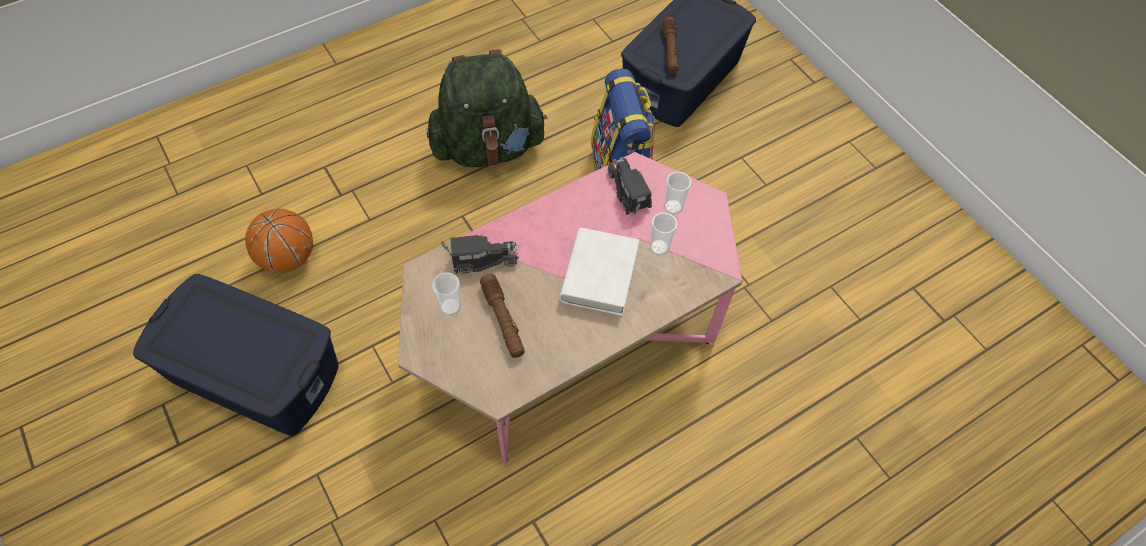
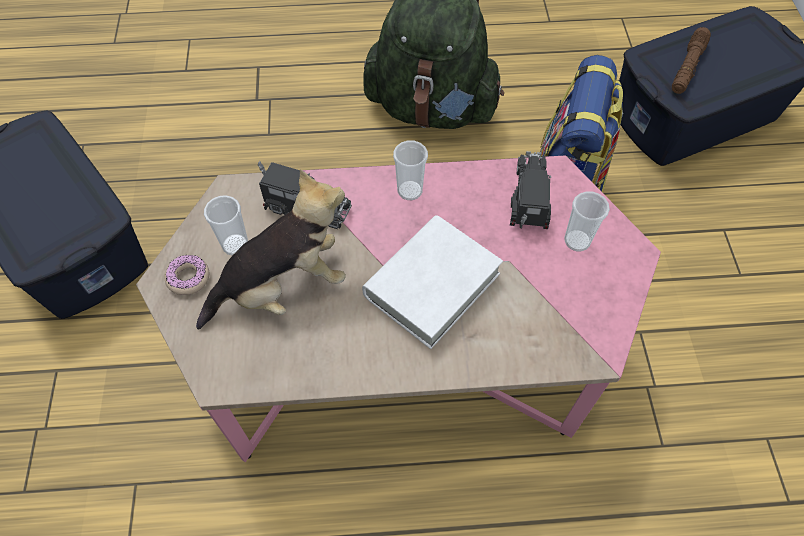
camera: 30 degrees right, 0 degrees up
(288, 258) = (170, 140): basketball -> none
(433, 343) = (188, 278): none -> donut
(503, 320) = (283, 287): brown flashlight -> plush toy
(659, 247) = (529, 283): cup -> cup (410, 191)

